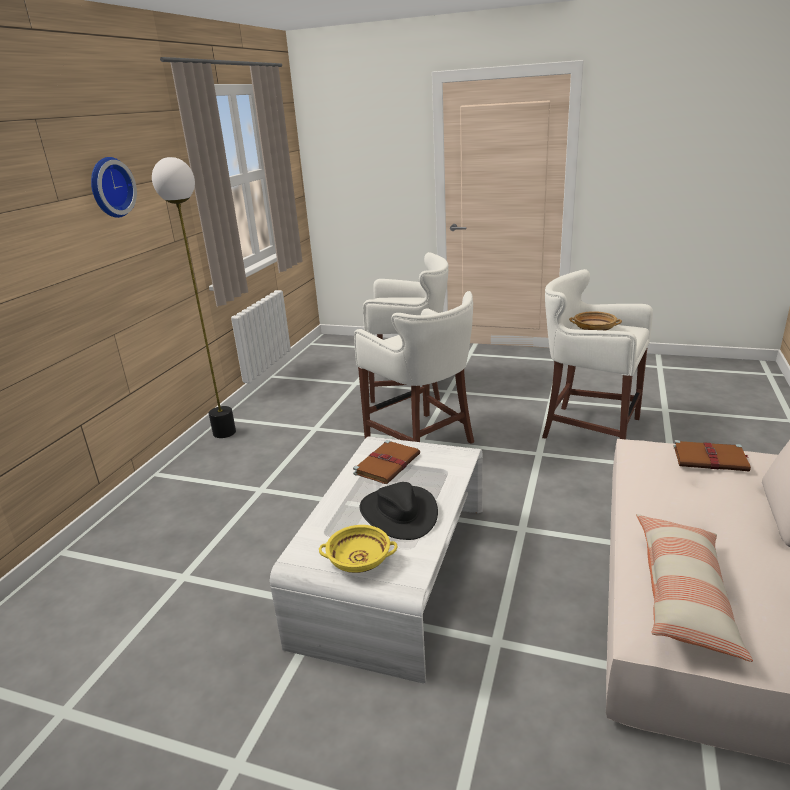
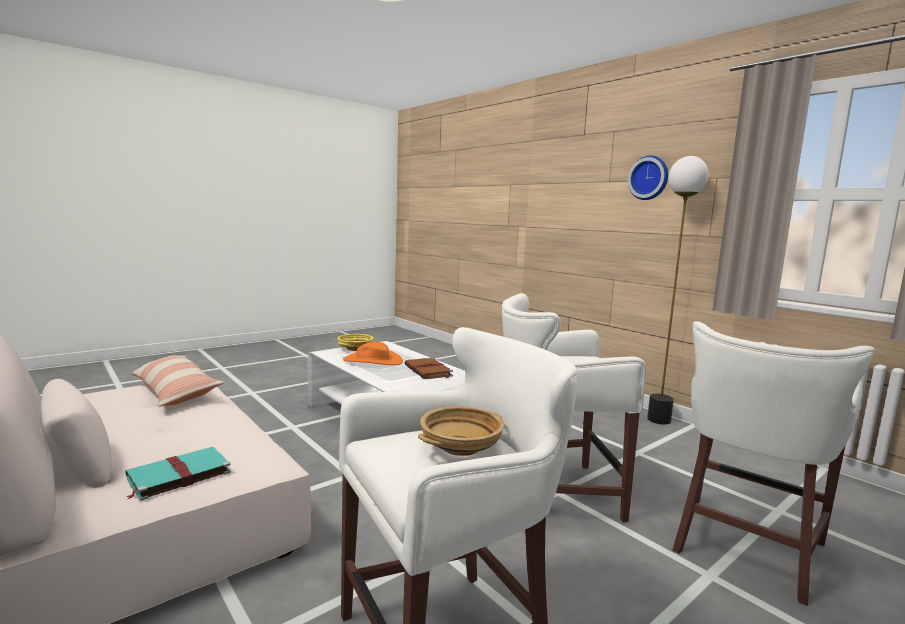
camera: 120 degrees right, 15 degrees down
(398, 513) = (373, 361): black hat -> orange hat
(711, 459) = (177, 475): brown book -> turquoise book

